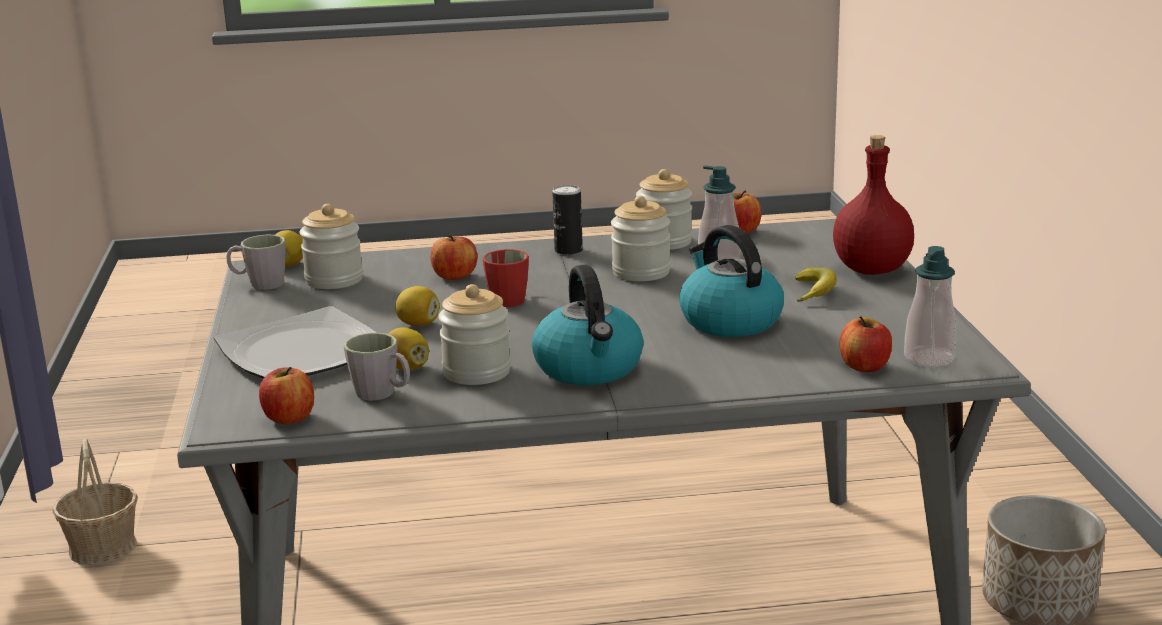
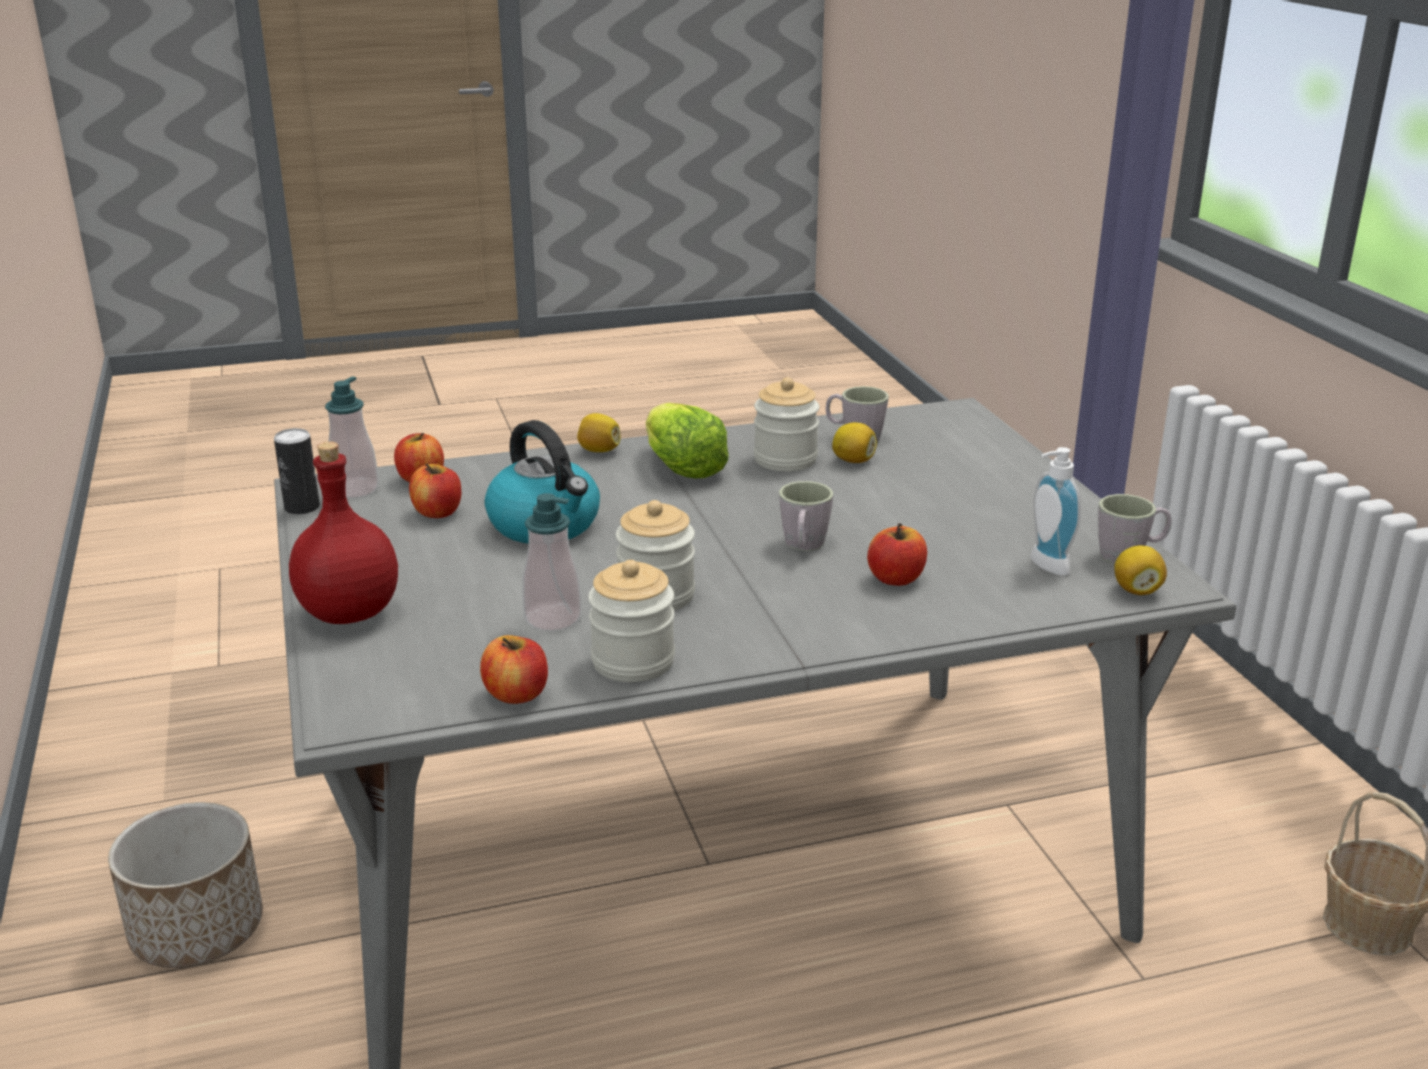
camera: 170 degrees right, 5 degrees up
(289, 418) = (913, 417): apple -> apple (437, 512)
(300, 352) = (972, 472): plate -> none
(334, 280) = (1044, 566): jar -> soap dispenser
(418, 324) = (883, 507): lemon -> lemon (599, 450)
(511, 298) = (803, 547): red mug -> grey mug
(568, 251) = (769, 635): can -> can (302, 507)
(589, 368) = (681, 467): kettle -> lettuce
(814, 291) = (438, 571): banana -> none

